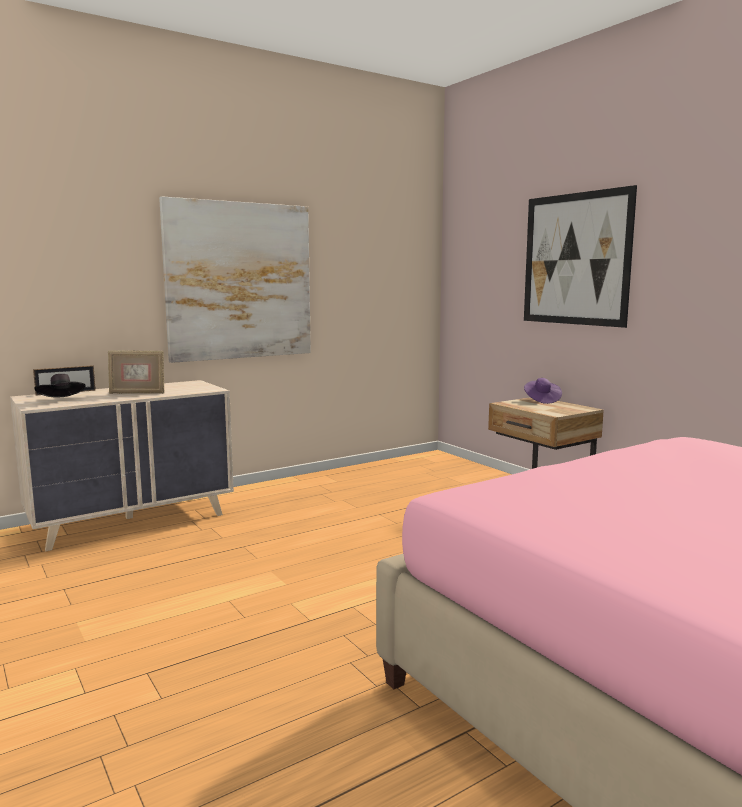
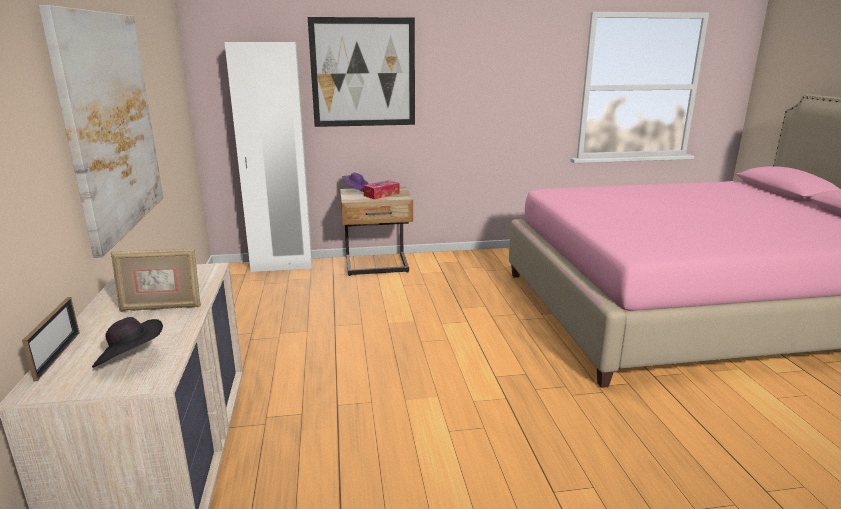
camera: 65 degrees left, 10 degrees up
(137, 393) = (161, 307): picture frame -> picture frame turned 60 degrees clockwise
(471, 468) = (282, 266): none -> white wardrobe
(547, 407) = (381, 194): none -> tissue box

